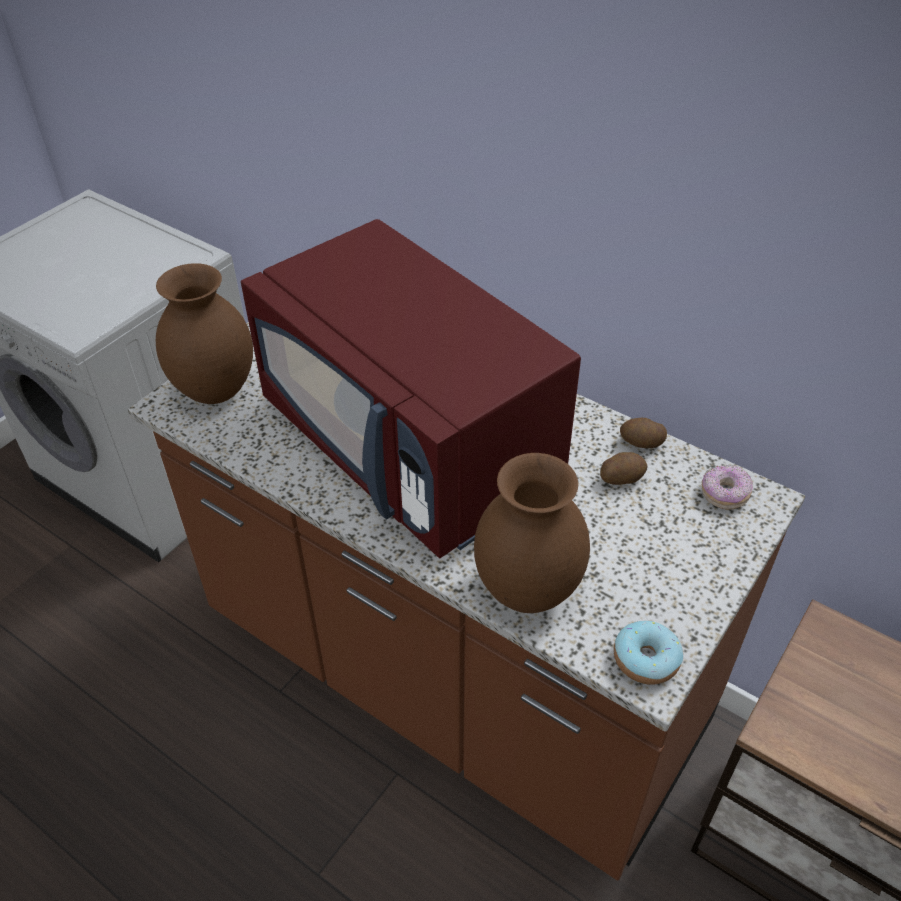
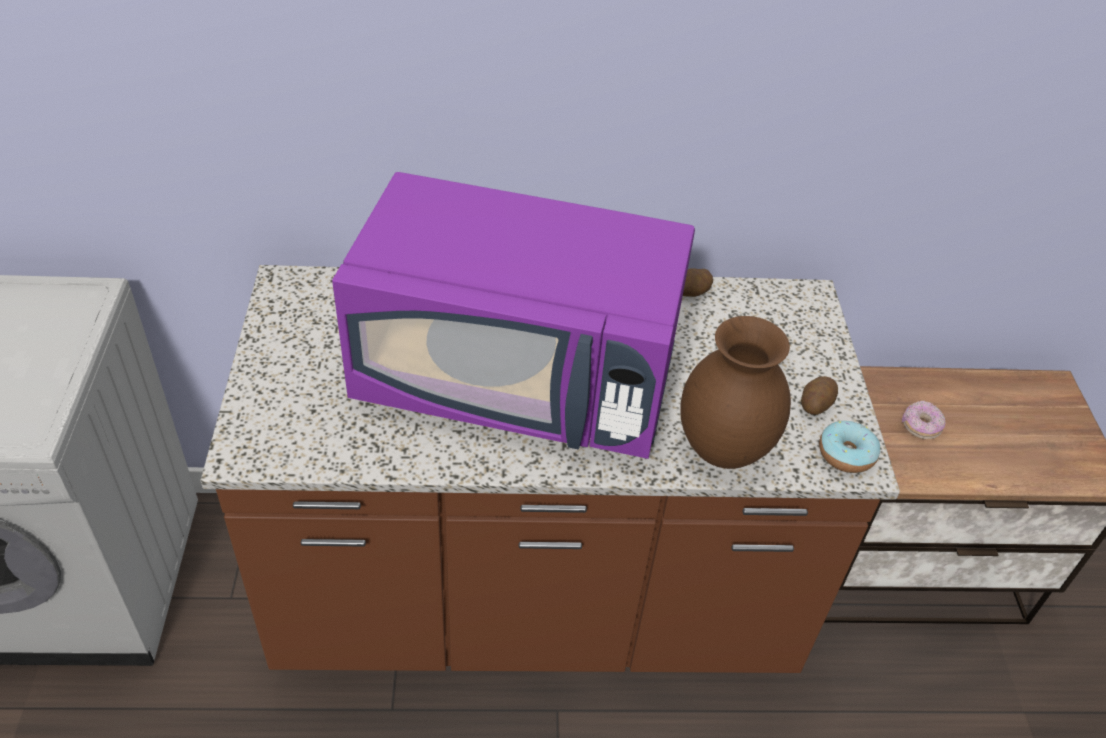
camera: 40 degrees left, 0 degrees up
(214, 392) = (279, 420): brown vase -> none
(412, 446) = (519, 380): red microwave -> purple microwave
(621, 477) = (703, 327): potato -> potato (815, 404)
(724, 494) = (783, 305): donut -> donut (920, 426)

